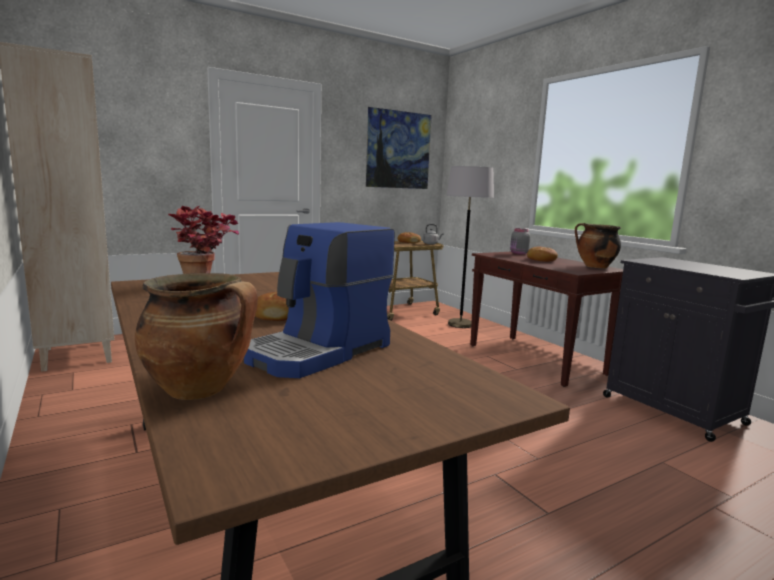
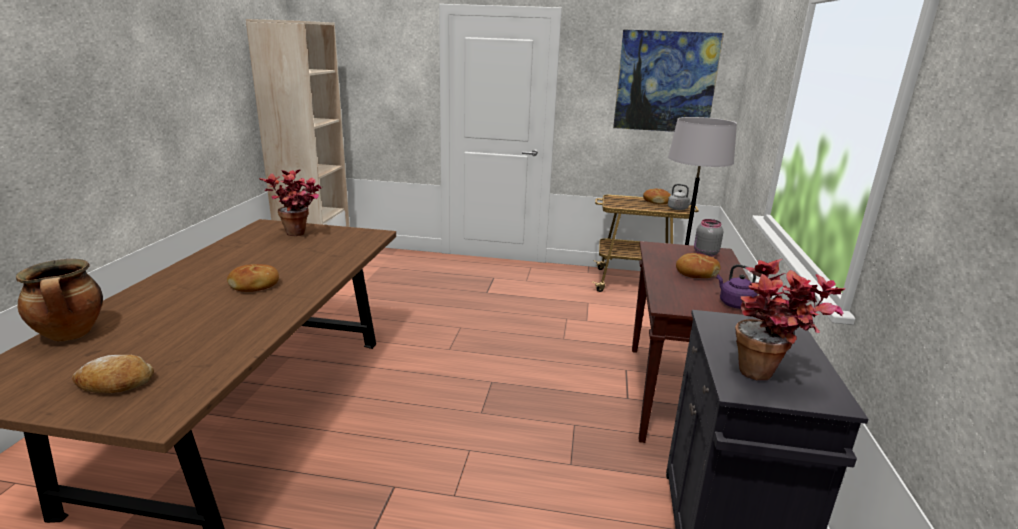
camera: 40 degrees right, 10 degrees up
(320, 352) = (183, 329): coffee machine -> none
(396, 397) = (115, 383): none -> bread
(594, 267) = (734, 304): cooking pot -> purple kettle
(723, 271) = (768, 376): none -> potted plant

